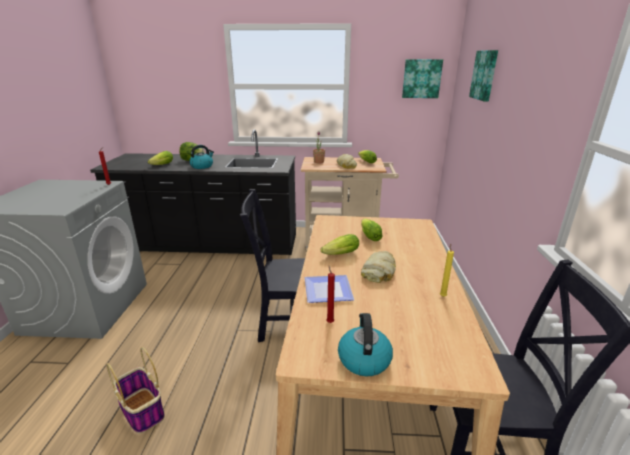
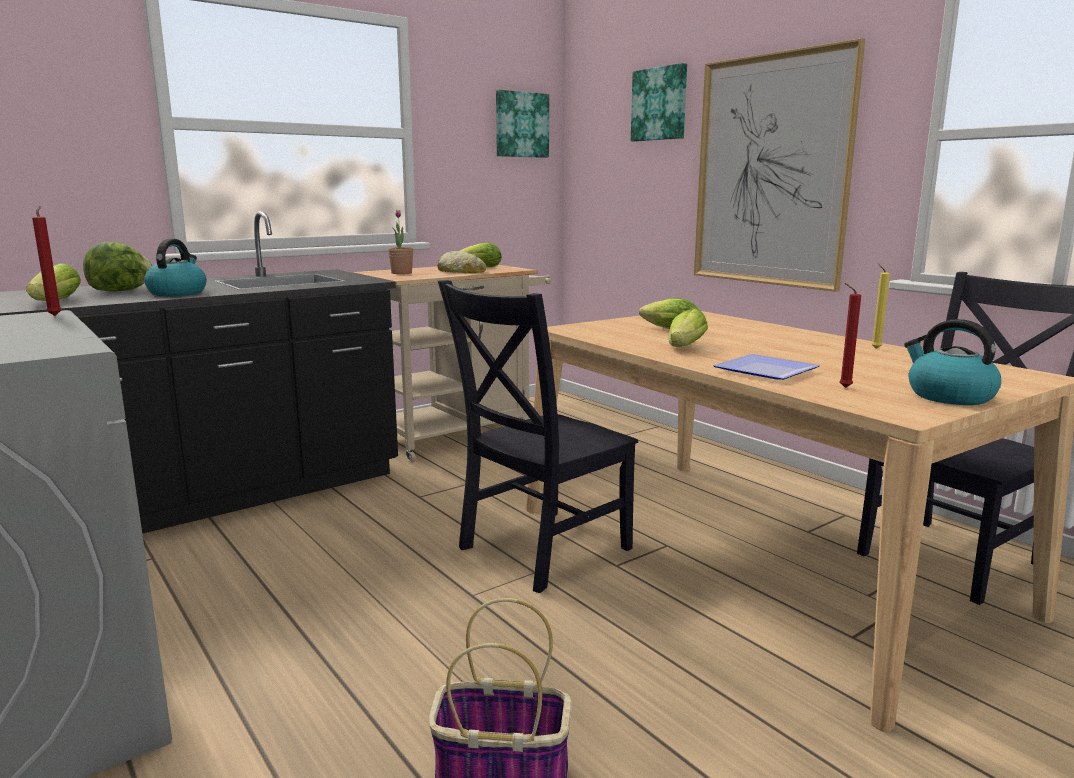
camera: 40 degrees left, 10 degrees down
(379, 271) = (767, 348): bread -> none
(515, 138) = (770, 171): none -> picture

